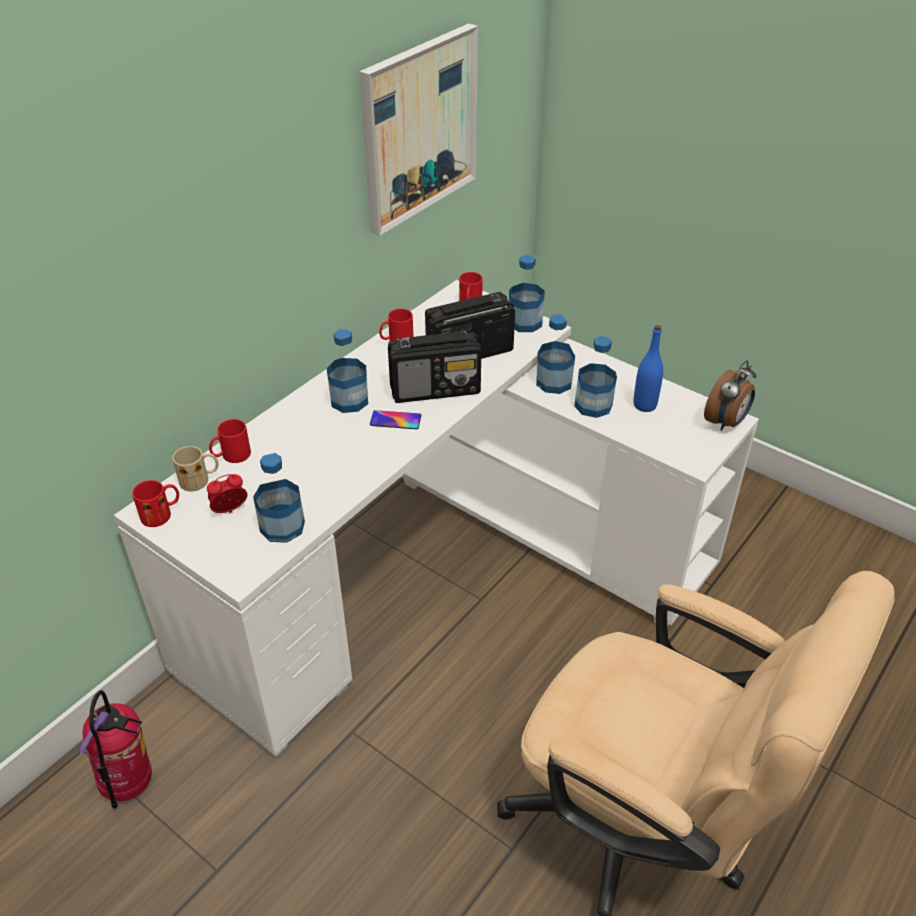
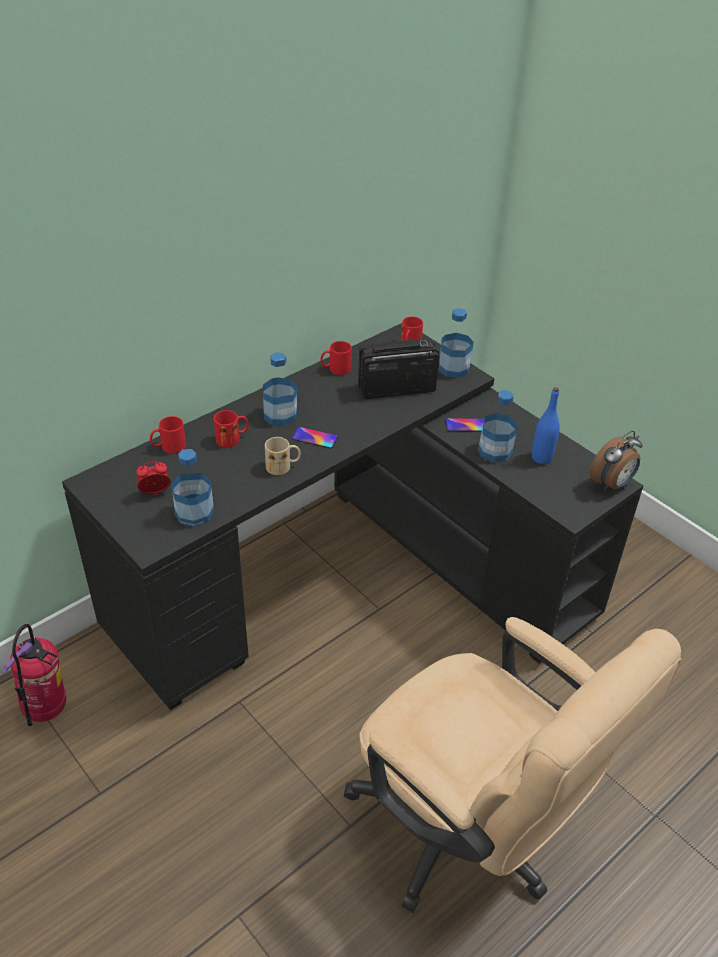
camera: 10 degrees right, 0 degrees up
(161, 513) = (100, 486): red mug -> red mug (232, 438)
(200, 480) = (138, 463): beige mug -> beige mug (283, 466)
(419, 128) = (378, 185): picture -> none
(436, 389) = (357, 416): radio -> none
(443, 568) = (353, 576): white desk -> black desk
(554, 382) = (466, 425): bottle -> phone

